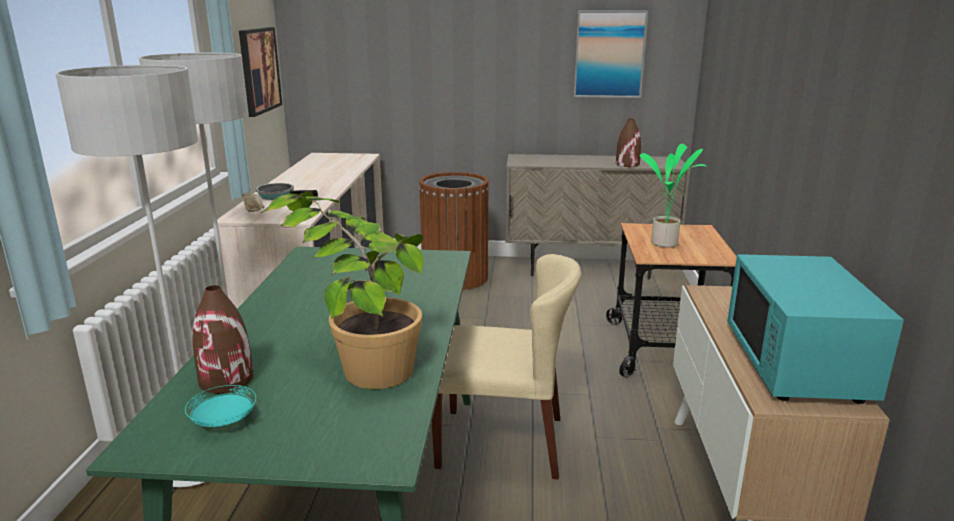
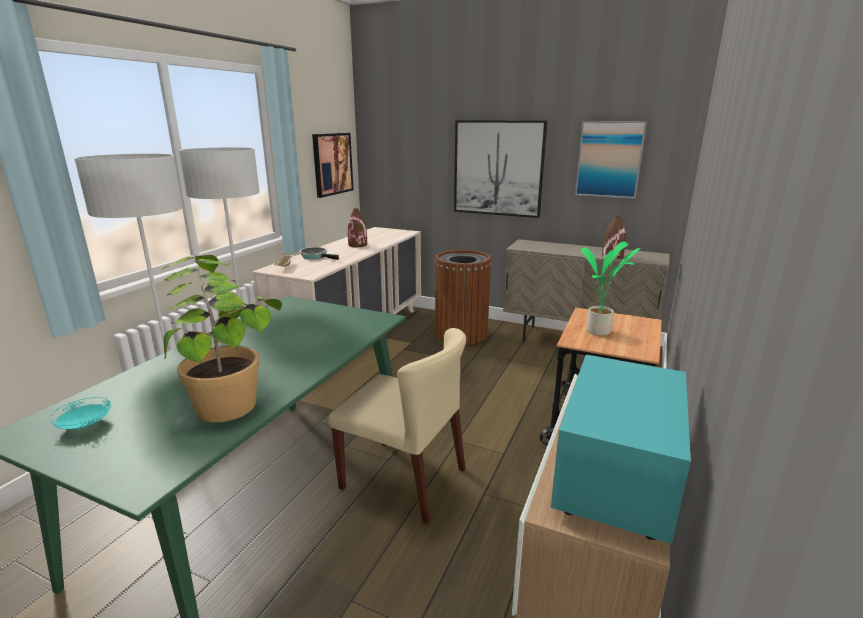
camera: 20 degrees right, 0 degrees up
(227, 380) = (125, 392): brown vase -> brown vase (358, 245)
(478, 69) = (498, 168): none -> picture

